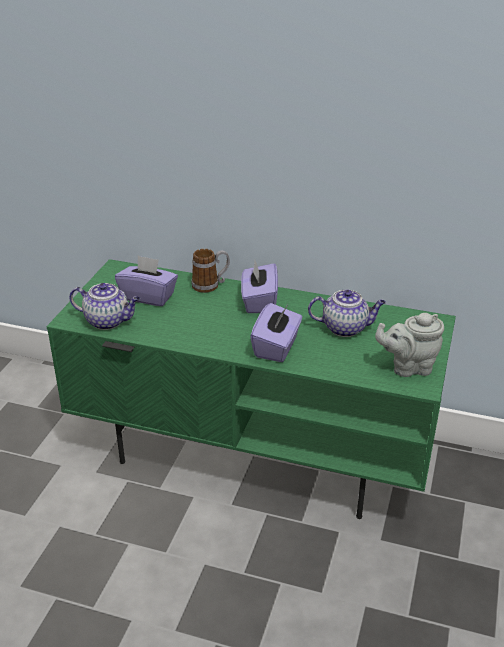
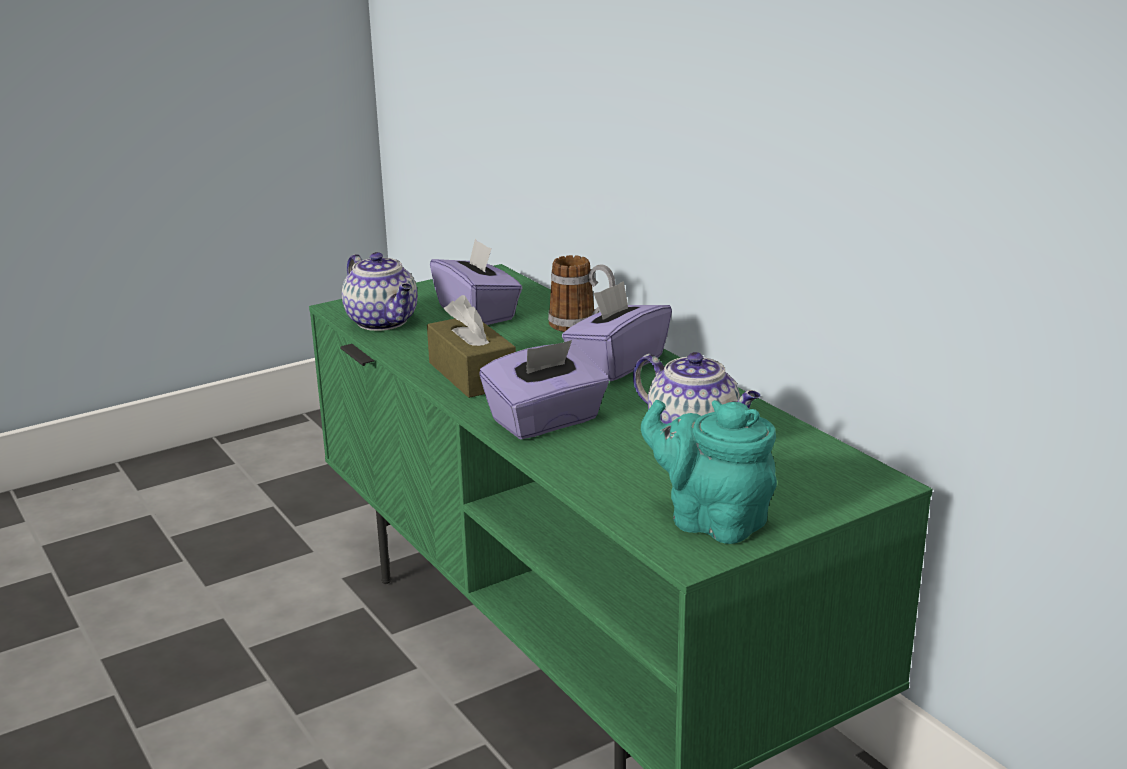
camera: 40 degrees right, 10 degrees down
(204, 335) = (472, 375): none -> brown tissue box
(408, 367) = (711, 521): grey teapot -> turquoise teapot

